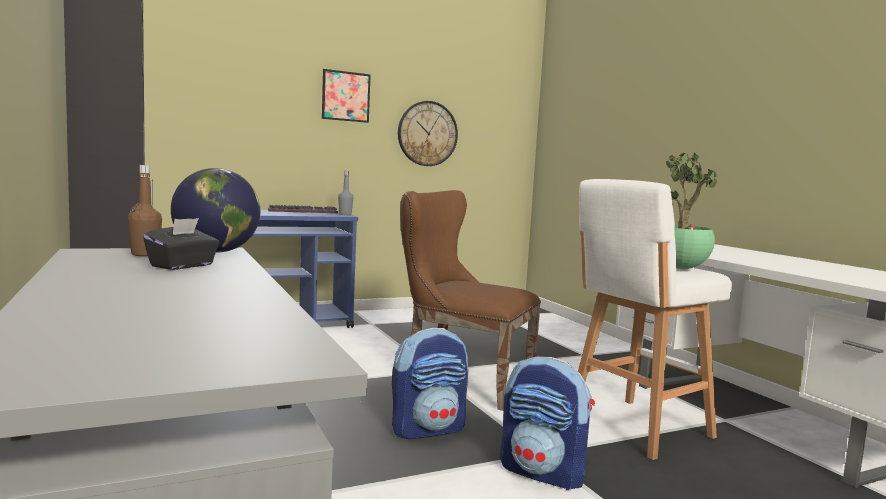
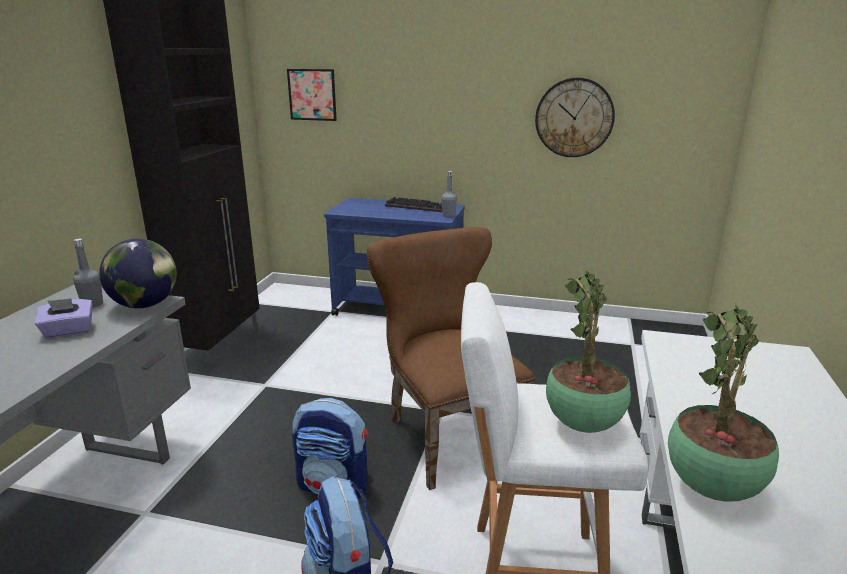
camera: 40 degrees right, 15 degrees up
(145, 254) = (92, 304): brown bottle -> grey bottle
(182, 266) = (68, 331): black tissue box -> purple tissue box
(346, 96) = (474, 80): picture -> picture (312, 94)
(785, 269) = (711, 490): none -> potted plant

